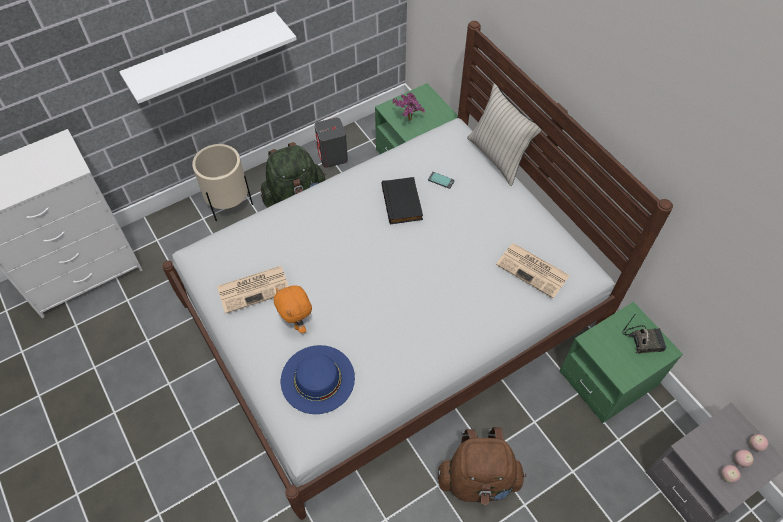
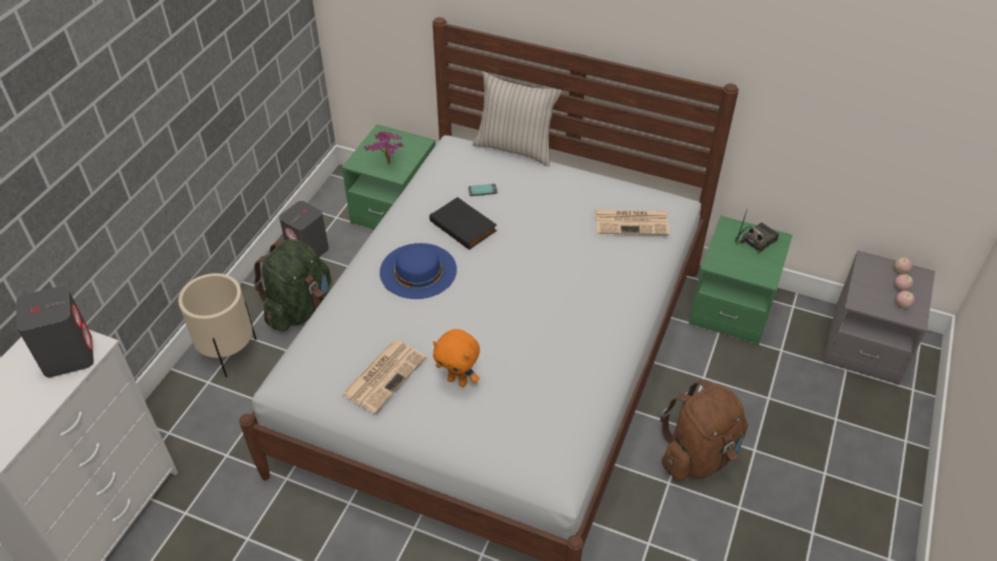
camera: 35 degrees left, 10 degrees down
(56, 166) = (68, 355): none -> grey speaker
(204, 55) = (160, 167): white shelf -> none
(317, 379) = (524, 416): blue hat -> blue hat (418, 270)

